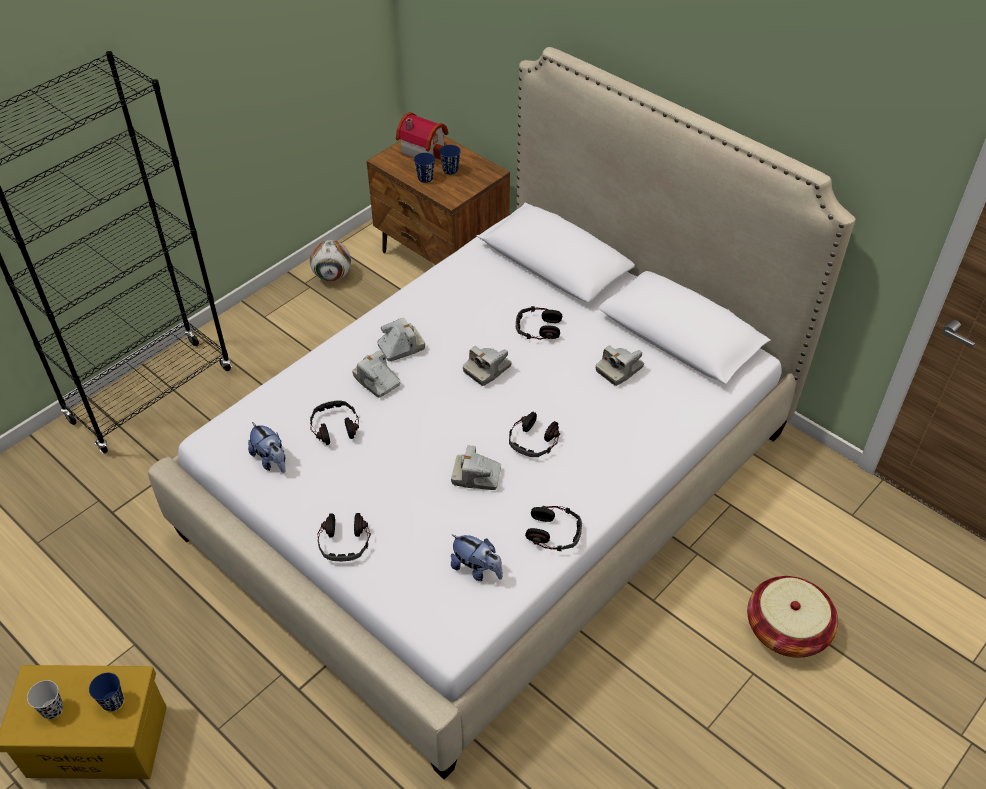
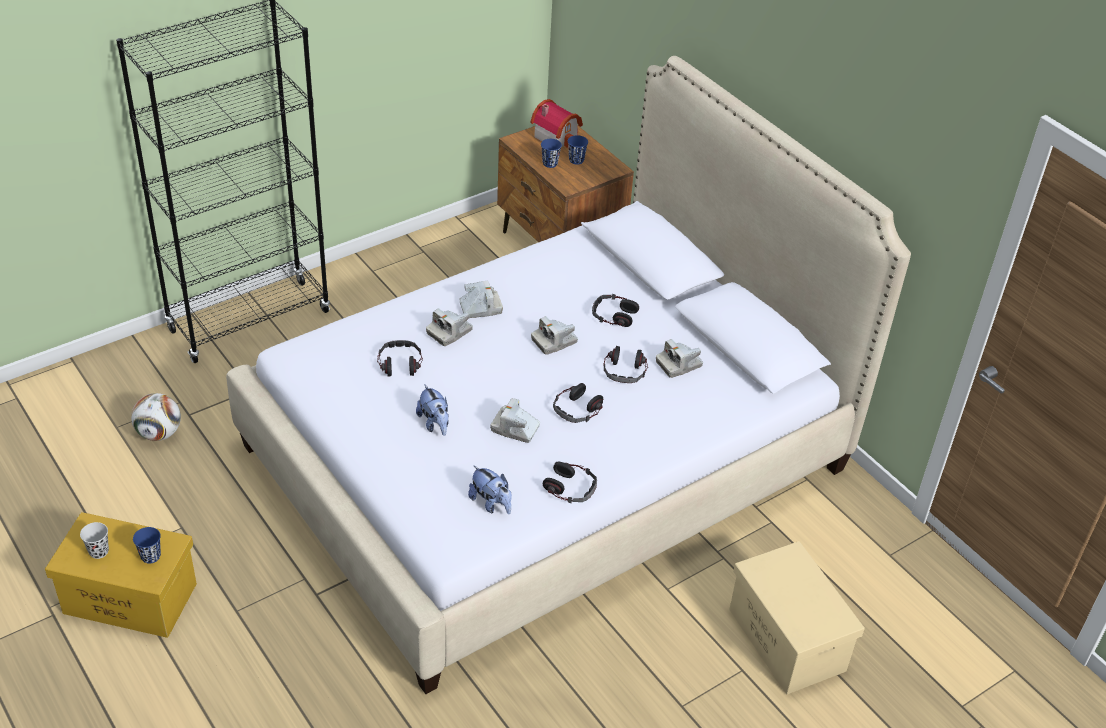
camera: 10 degrees right, 5 degrees down
(271, 460) = (335, 380): plush toy -> plush toy (434, 424)
(332, 276) = (448, 245): football -> football (159, 433)
(344, 542) = (381, 458): headphones -> headphones (625, 371)
(377, 381) = (449, 332): camera -> camera turned 105 degrees counterclockwise
(786, 630) = (788, 640): basket -> beige storage box

